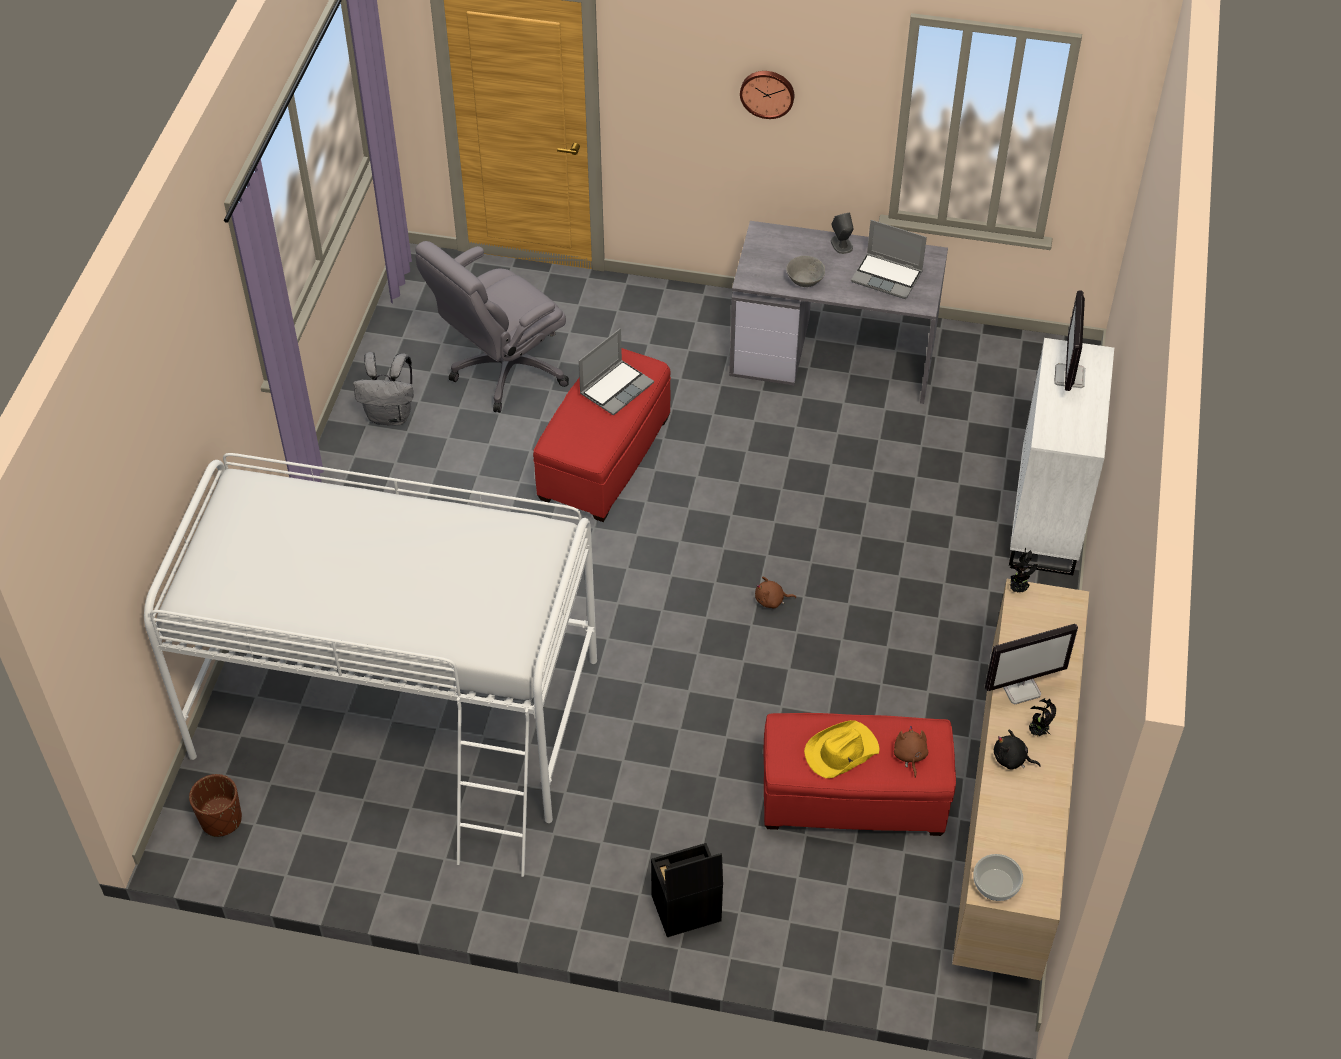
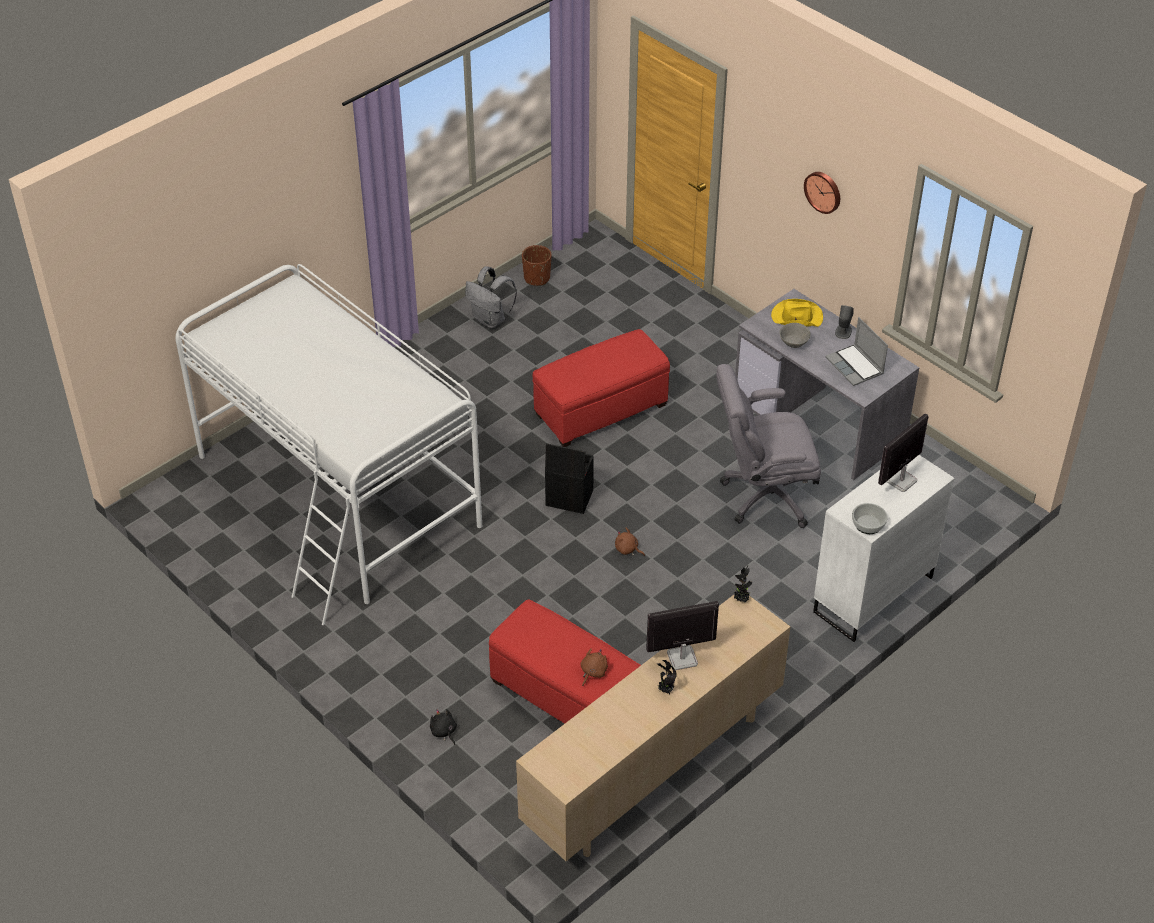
camera: 35 degrees right, 5 degrees down
(221, 819) = (186, 499): brown planter -> brown planter (537, 278)
(501, 372) = (584, 326): grey office chair -> grey office chair (762, 495)
(616, 388) = (620, 358): laptop -> none
(685, 909) = (399, 698): black storage box -> black storage box (568, 498)
(840, 752) = (550, 645): yellow hat -> yellow hat (796, 316)
(996, 884) = (546, 760): bowl -> bowl (868, 524)
(1012, 759) = (631, 696): black plush toy -> black plush toy (444, 732)
(1021, 688) = (681, 658): monitor -> monitor turned 150 degrees clockwise

